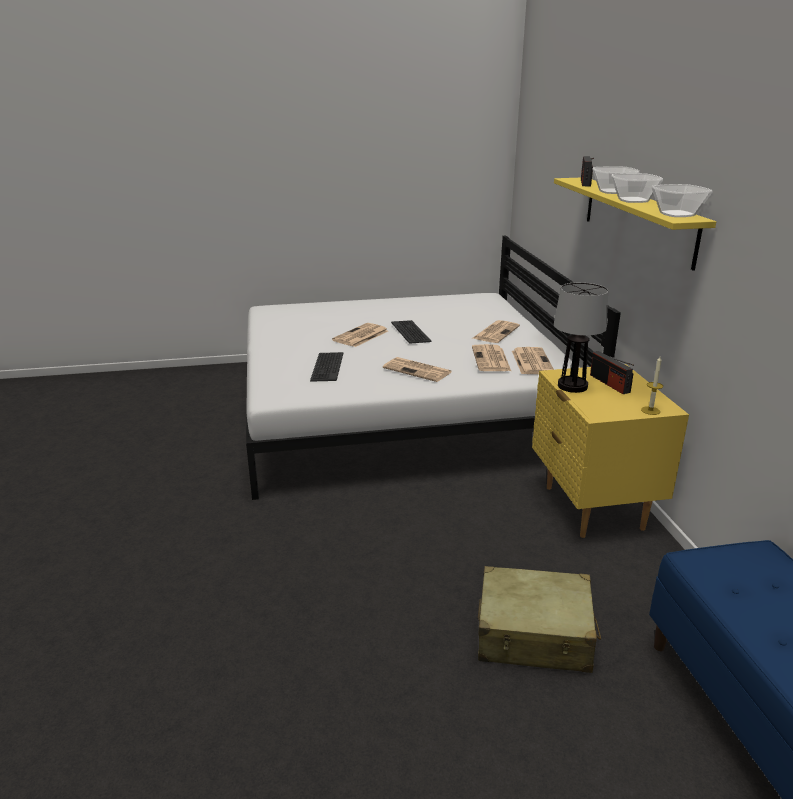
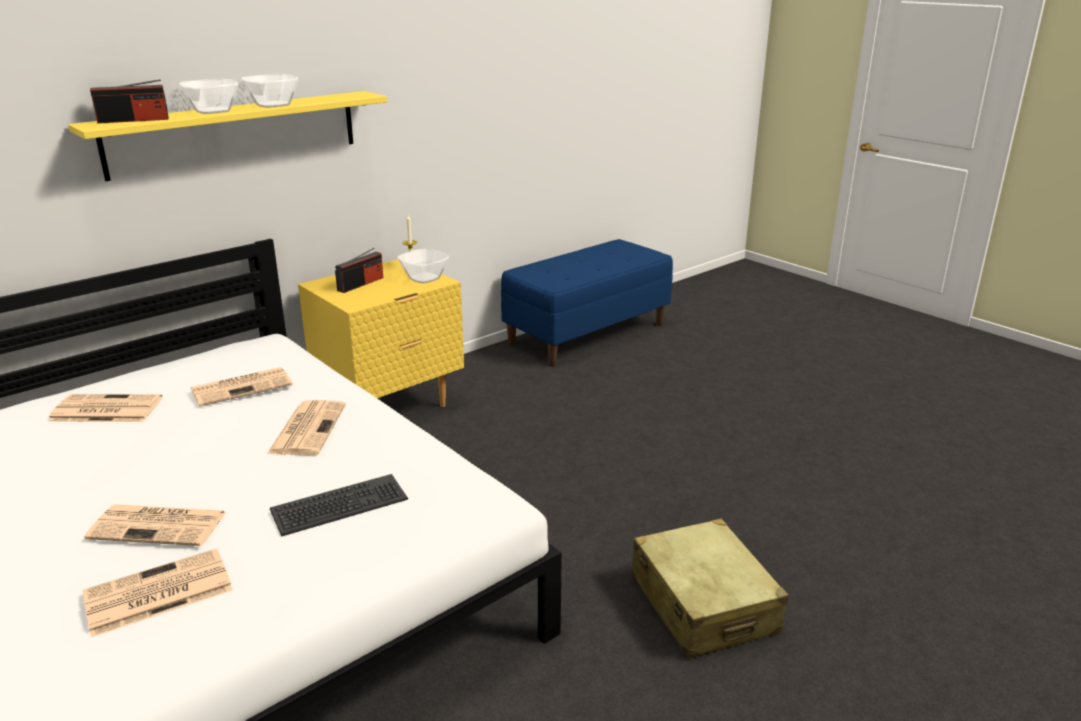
camera: 120 degrees left, 0 degrees up
(411, 332) = (128, 477): keyboard -> none
(531, 361) = (236, 364): newspaper -> newspaper (156, 594)
(534, 634) = (589, 403): beige suitcase -> beige suitcase (703, 604)
(572, 386) = (382, 295): table lamp -> none
(676, 214) = (345, 96): bowl -> bowl (424, 278)

